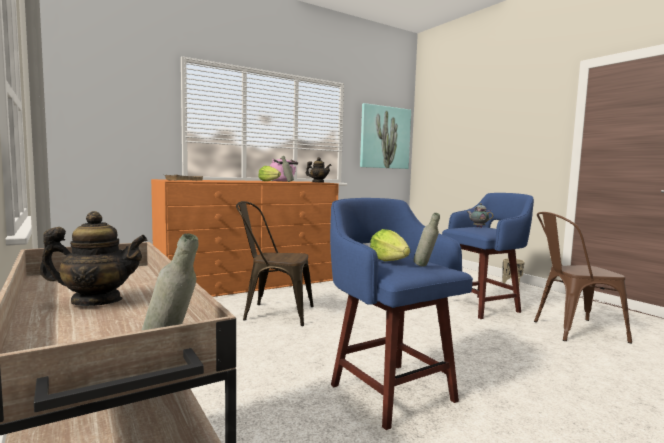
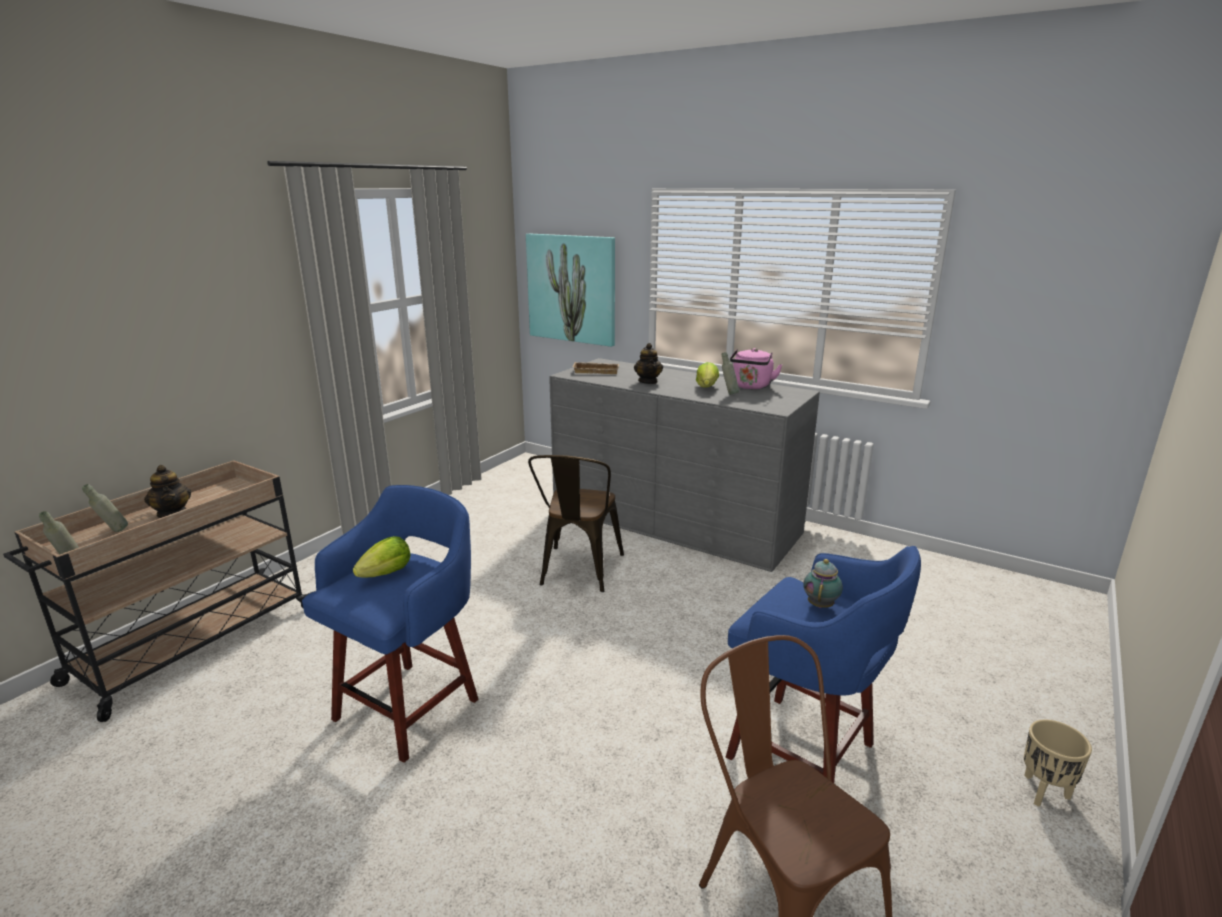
camera: 65 degrees right, 15 degrees up
(249, 282) = (674, 520): orange dresser -> grey dresser
(273, 313) = (578, 572): brown chair -> brown chair turned 150 degrees counterclockwise
(318, 182) = (771, 405): teapot -> teapot (648, 381)
(384, 137) = (1073, 311): picture -> picture (572, 288)
(425, 266) = (367, 598): grey bottle -> grey bottle (113, 532)

